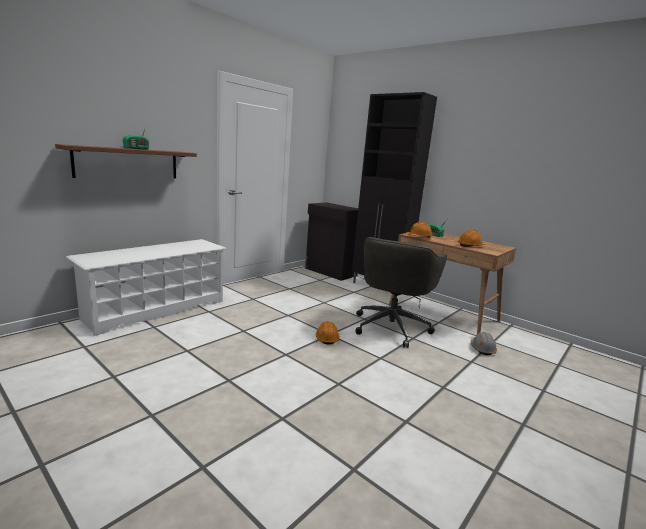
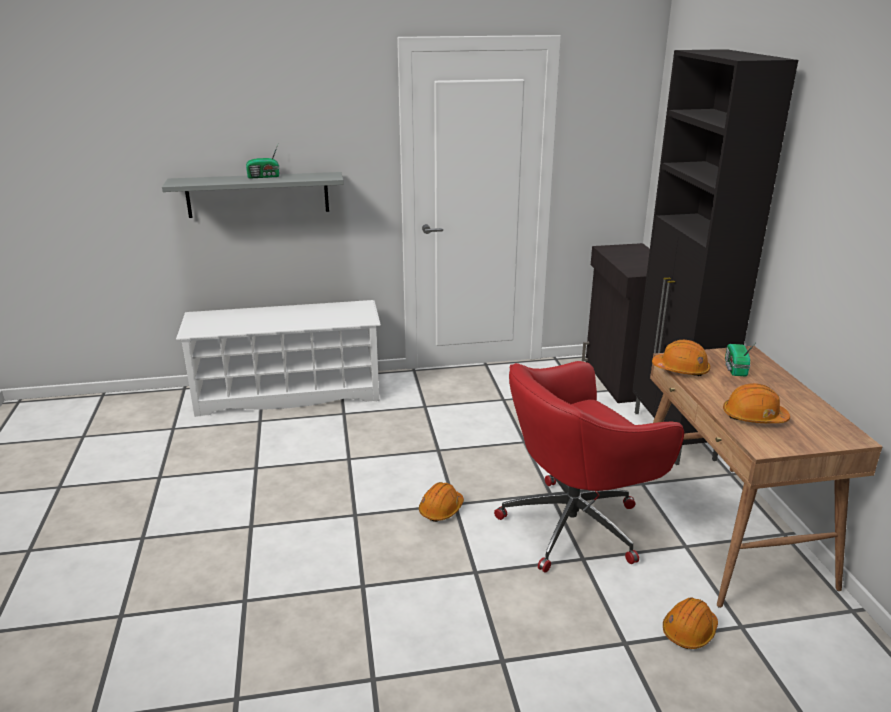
camera: 40 degrees right, 10 degrees up
(128, 163) = (258, 194): brown shelf -> grey shelf
(391, 327) = (576, 524): grey office chair -> red office chair
(482, 349) = (689, 631): grey hard hat -> orange hard hat

